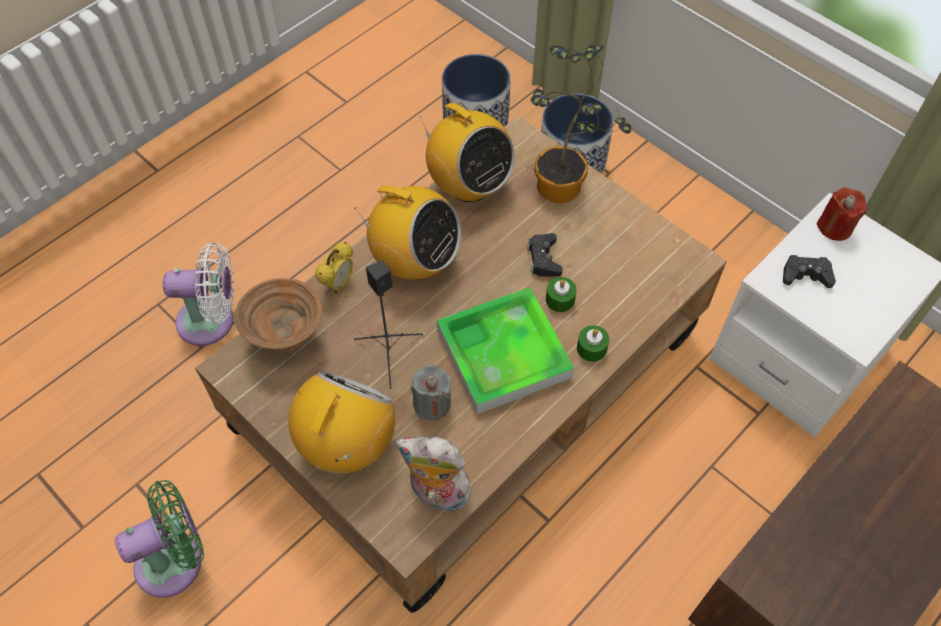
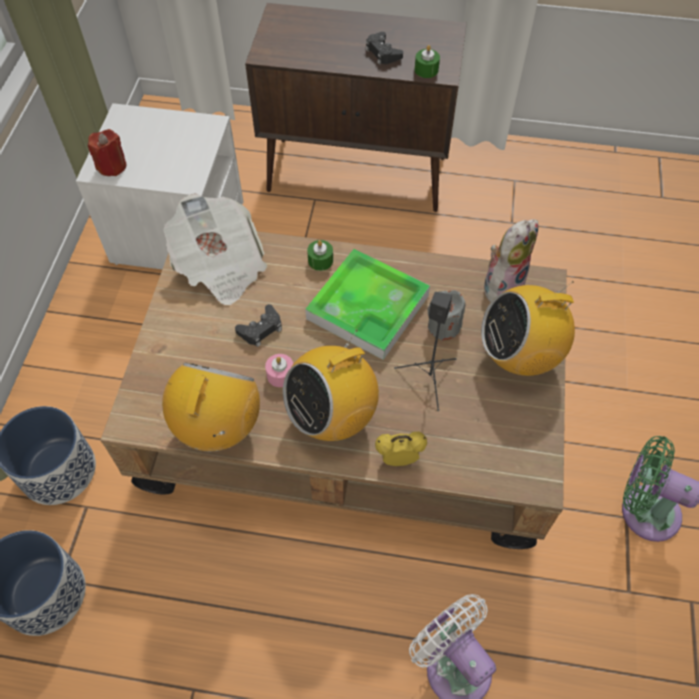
camera: 125 degrees left, 0 degrees up
(285, 339) = (481, 459): brown bowl -> none
(415, 262) = (332, 416): radio -> radio turned 120 degrees counterclockwise
(437, 494) = (502, 285): plush toy -> plush toy turned 120 degrees counterclockwise
(484, 248) = (280, 375): none -> pink candle
(560, 299) = (292, 299): green candle -> green candle (426, 70)
(565, 189) = (174, 353): potted plant -> none
(643, 264) = (220, 266): none -> newspaper
(805, 275) = (171, 166): black game controller -> black game controller (382, 53)

